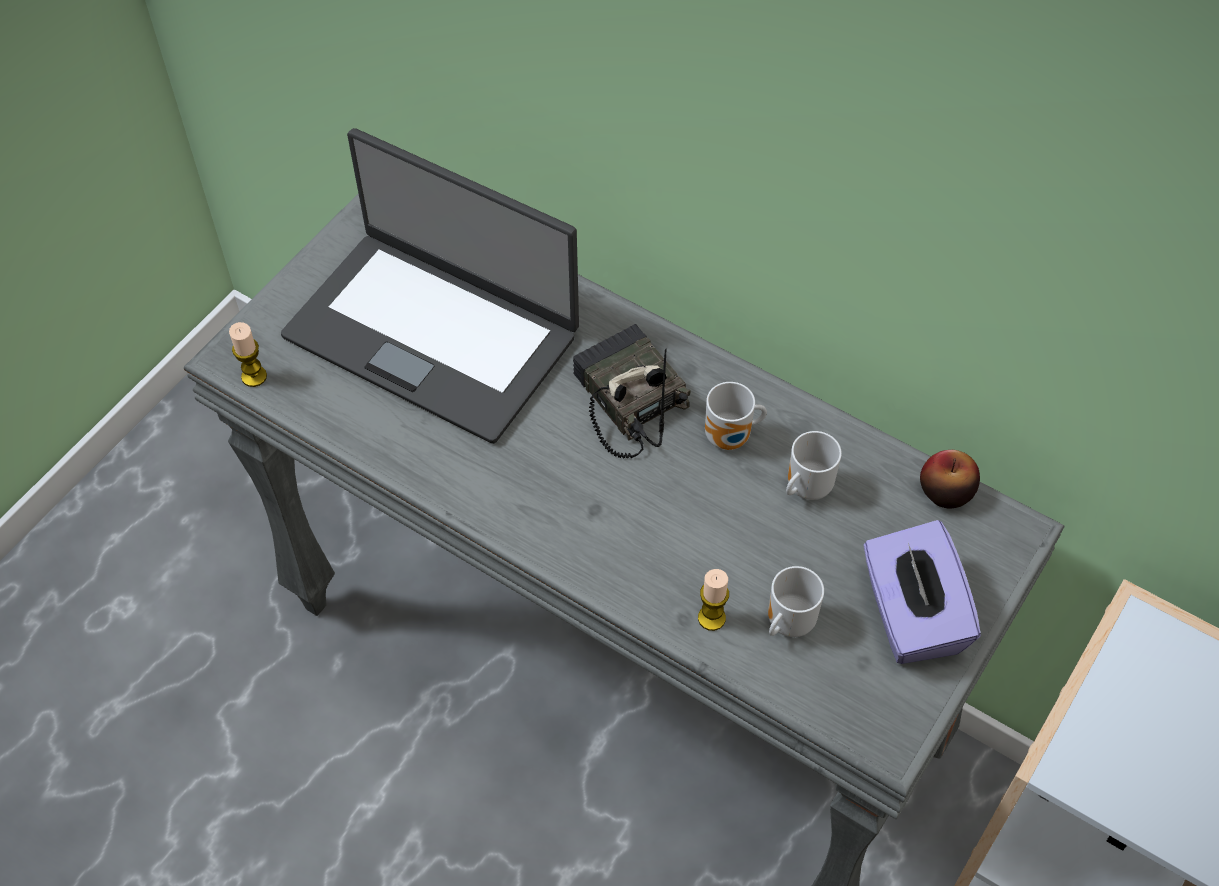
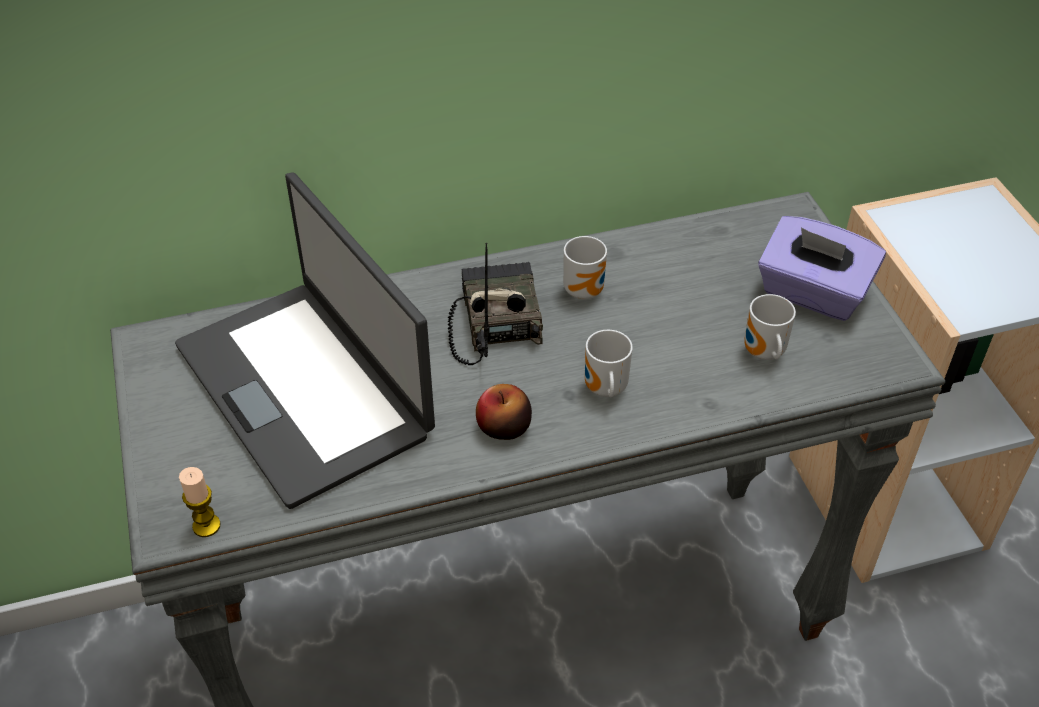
camera: 50 degrees left, 10 degrees down
(433, 333) = (306, 388): laptop -> laptop turned 75 degrees clockwise
(626, 399) = (493, 321): radio -> radio turned 75 degrees clockwise
(711, 618) = (723, 389): candle -> none
(805, 487) = (664, 280): mug -> mug (604, 390)
(945, 491) = (734, 222): apple -> apple (503, 427)

